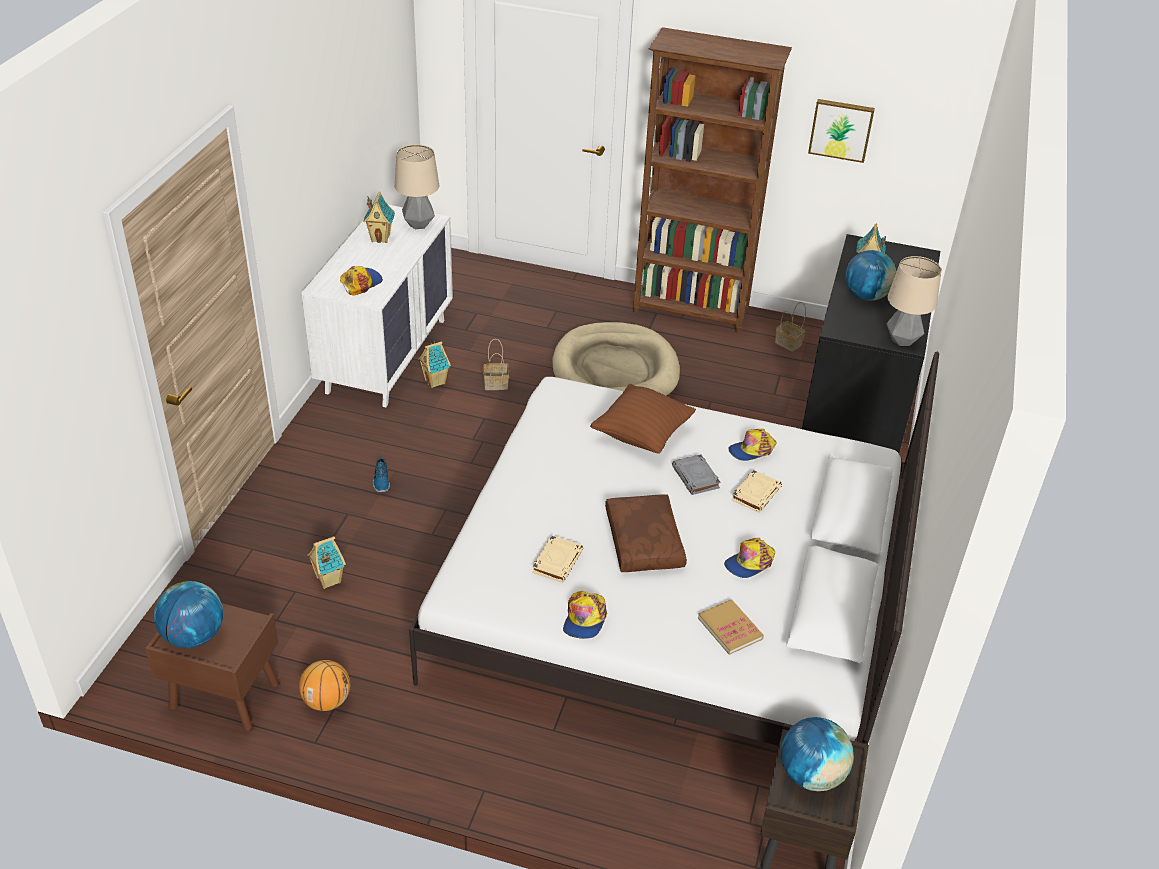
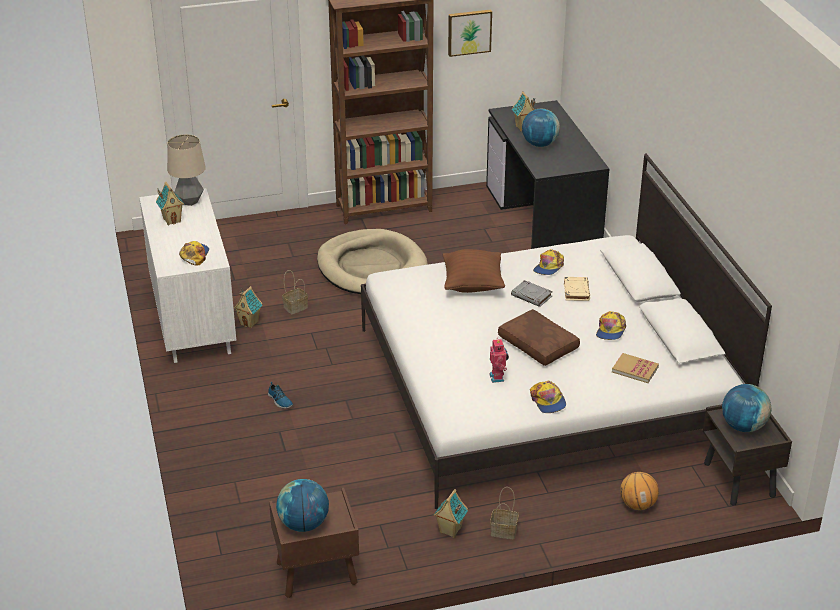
camera: 30 degrees left, 5 degrees down
(327, 701) = (389, 543): basketball -> basketball (637, 504)
(328, 580) = (311, 476): toy house -> toy house (449, 530)
(557, 561) = (498, 377): beige book -> toy robot
(789, 343) = (471, 206): basket -> basket (504, 531)
(902, 341) = (587, 164): table lamp -> none

